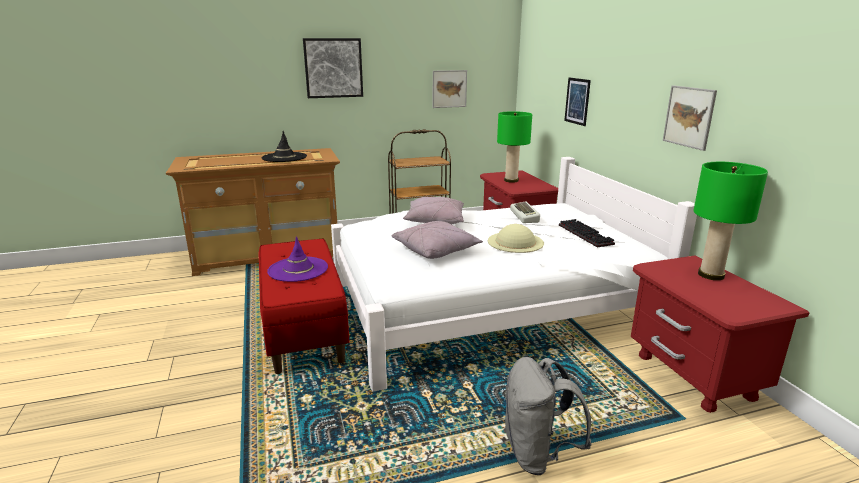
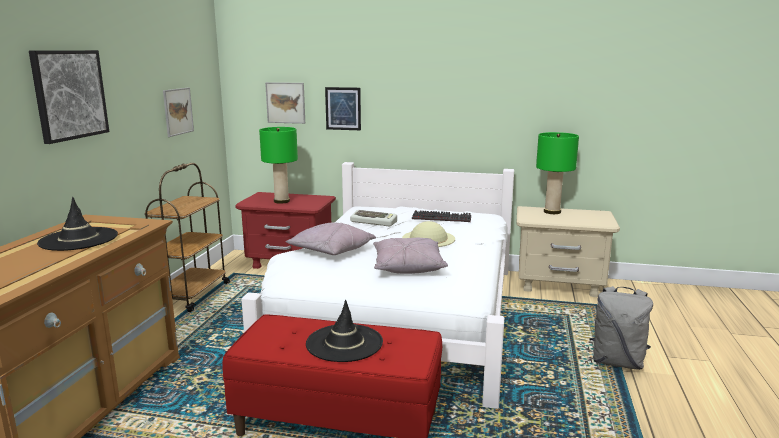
camera: 60 degrees left, 5 degrees down
(298, 269) = (344, 343): purple hat -> black hat
(689, 117) = (488, 107): picture -> picture (285, 102)
(691, 376) = (559, 286): red nightstand -> beige nightstand

